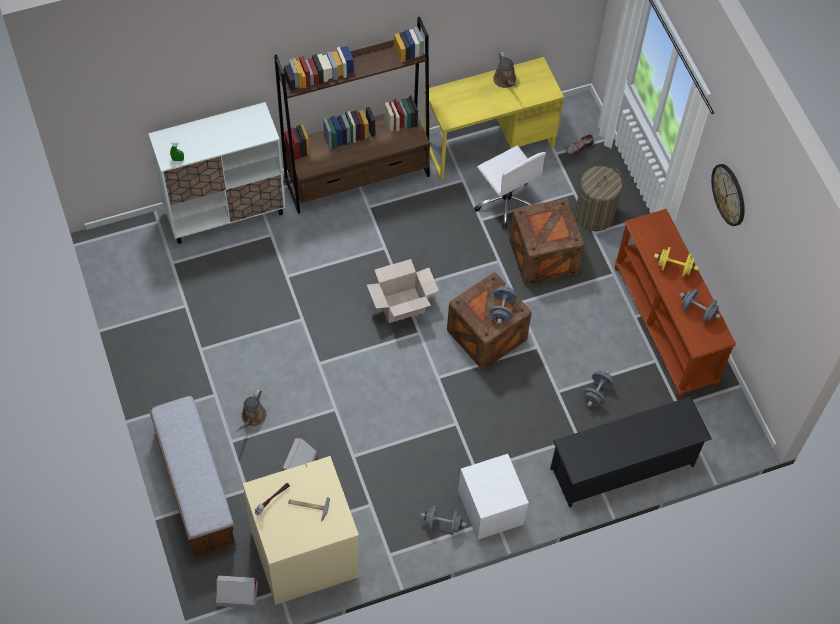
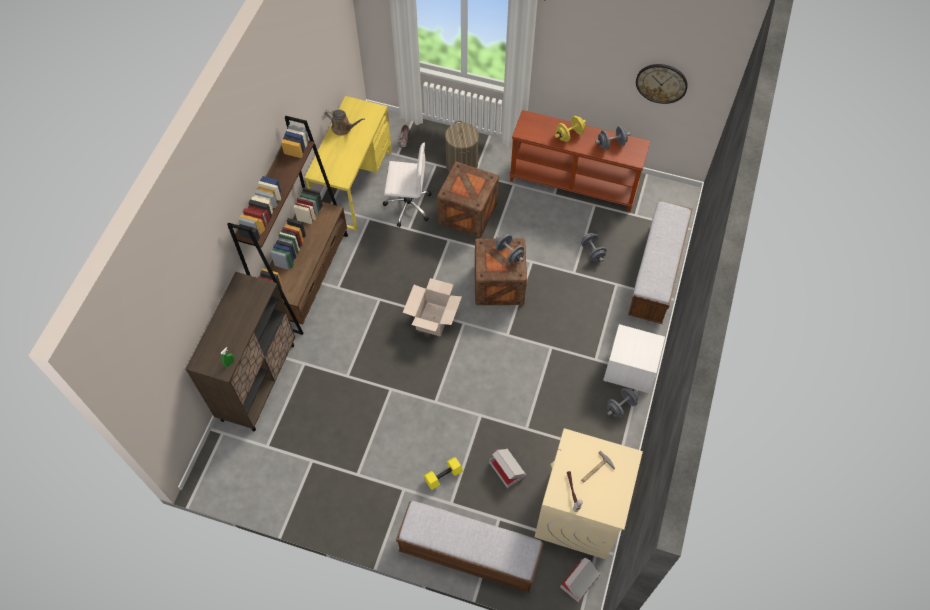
camera: 50 degrees left, 0 degrees up
(226, 213) = (258, 381): white cabinet -> brown cabinet
(252, 417) = (443, 475): brown watering can -> yellow dumbbell
(623, 467) = (656, 274): black shoe rack -> bench
(729, 194) = (579, 51): wall clock -> wall clock (661, 83)

